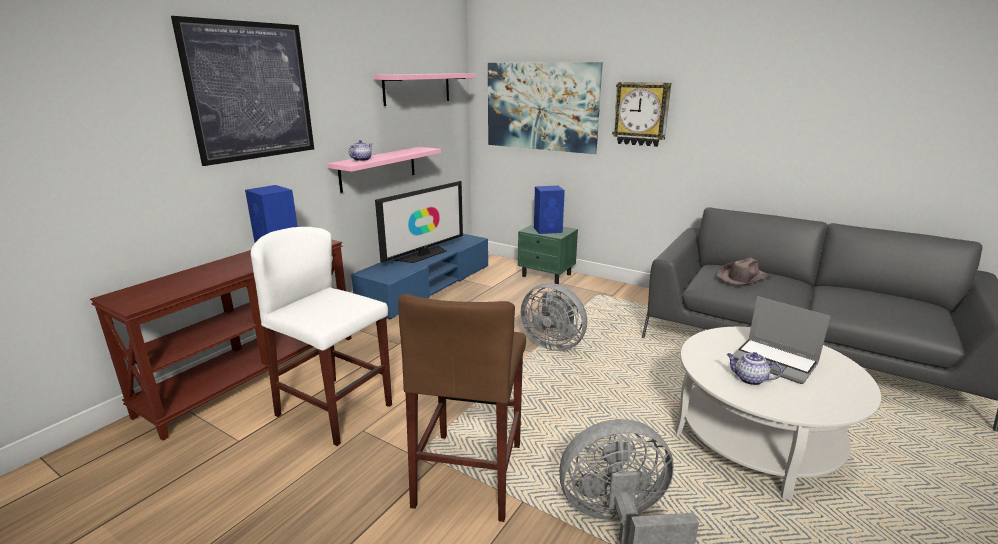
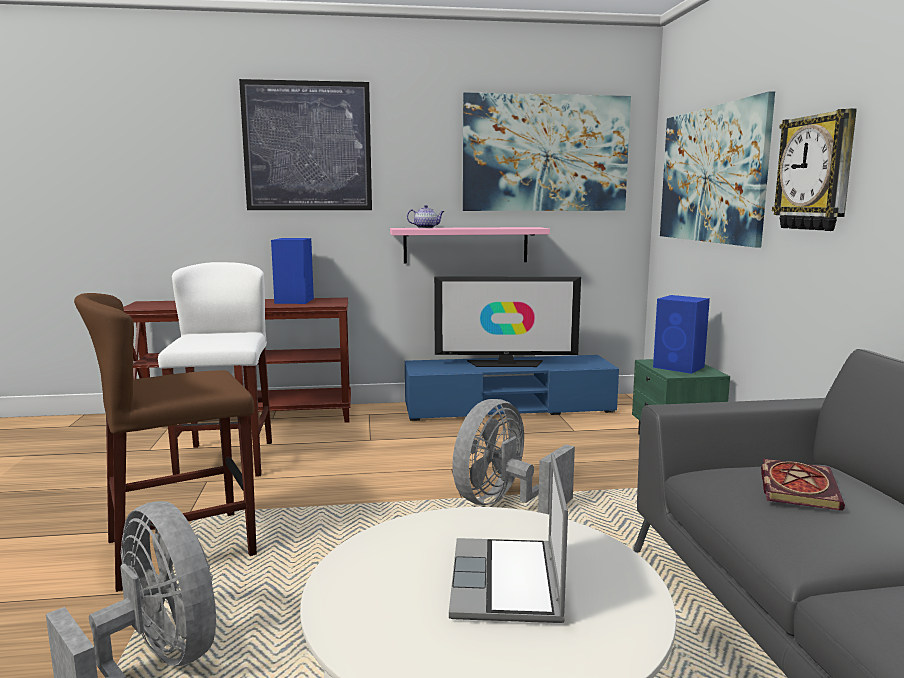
camera: 50 degrees right, 10 degrees down
(417, 88) = (545, 153): pink shelf -> picture
(553, 343) = (503, 503): grey fan -> grey fan turned 45 degrees clockwise
(742, 277) = (796, 487): brown hat -> book
(749, 379) = (406, 572): teapot -> none

